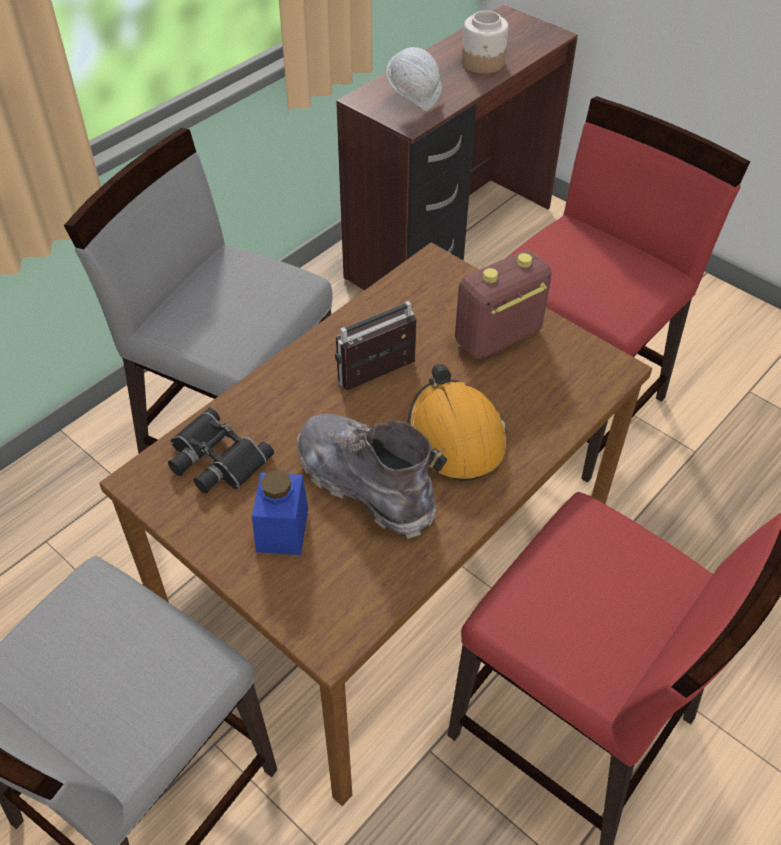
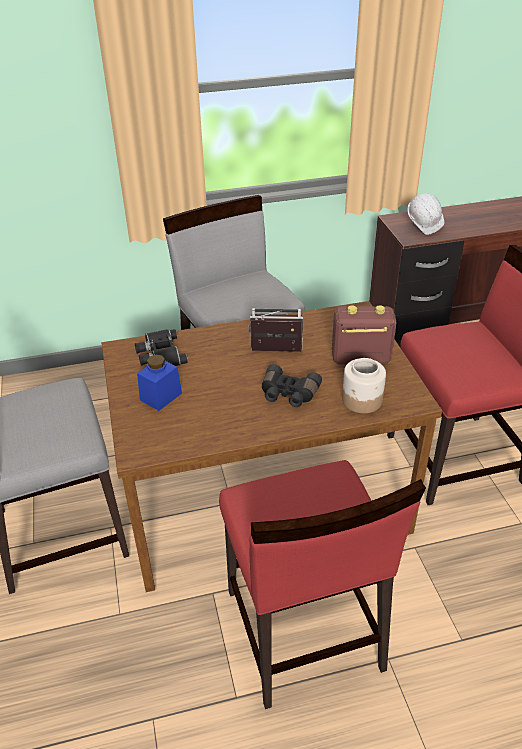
camera: 35 degrees right, 10 degrees down
(364, 484) = (219, 395): grey boot -> none
(455, 436) = (288, 394): orange hard hat -> black binoculars
(483, 63) = (488, 221): jar -> jar (362, 400)

